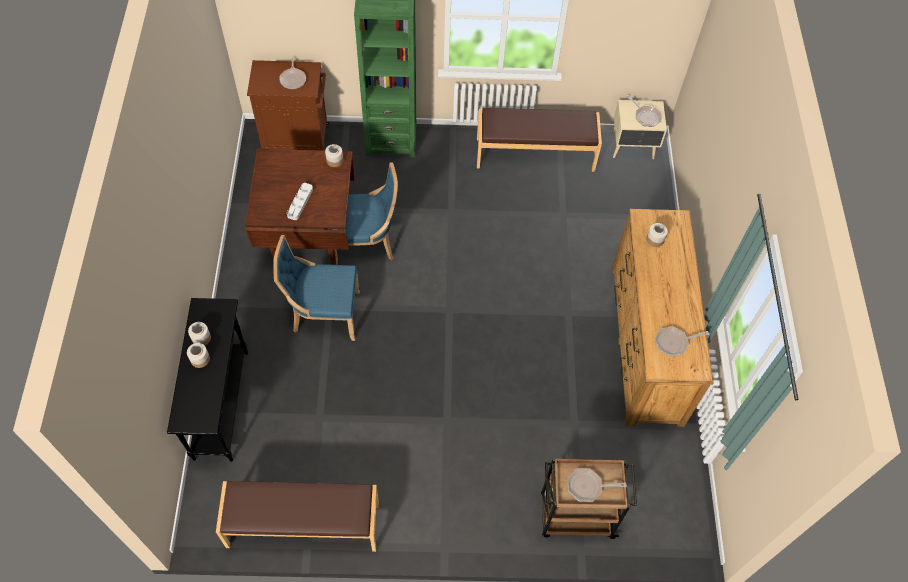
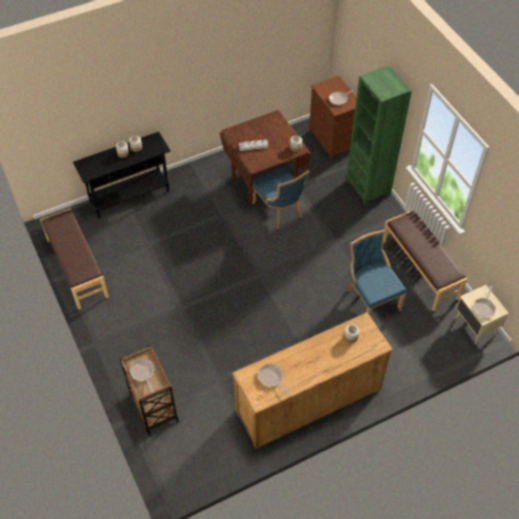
camera: 65 degrees right, 5 degrees down
(323, 314) = (216, 213): blue chair -> blue chair (371, 299)

